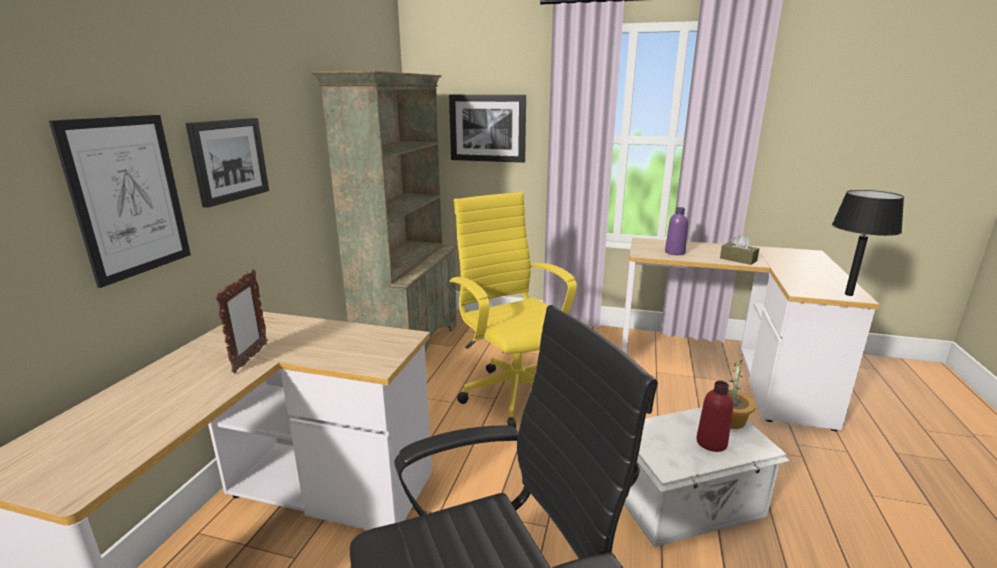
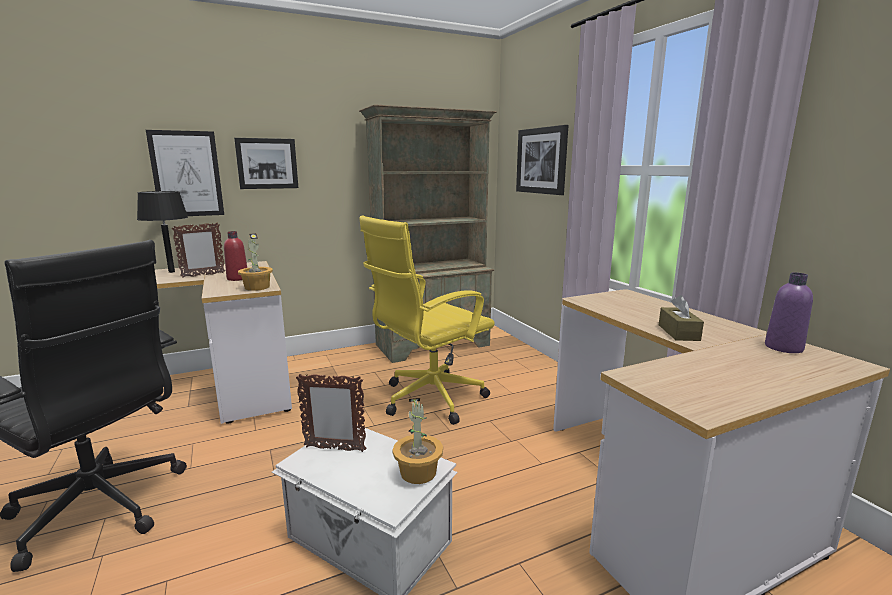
camera: 50 degrees right, 5 degrees down
(395, 340) = (257, 287): none -> potted plant
(513, 393) = (429, 400): yellow office chair -> yellow office chair turned 150 degrees counterclockwise
(664, 444) = (334, 449): none -> picture frame
(674, 252) = (622, 308): purple bottle -> purple bottle (783, 347)
(711, 443) = (362, 472): red bottle -> red bottle (237, 278)
(848, 294) = (696, 404): black table lamp -> black table lamp (172, 272)

